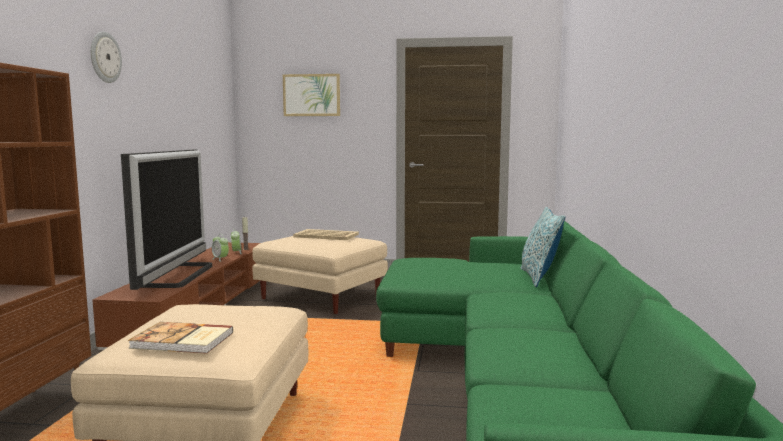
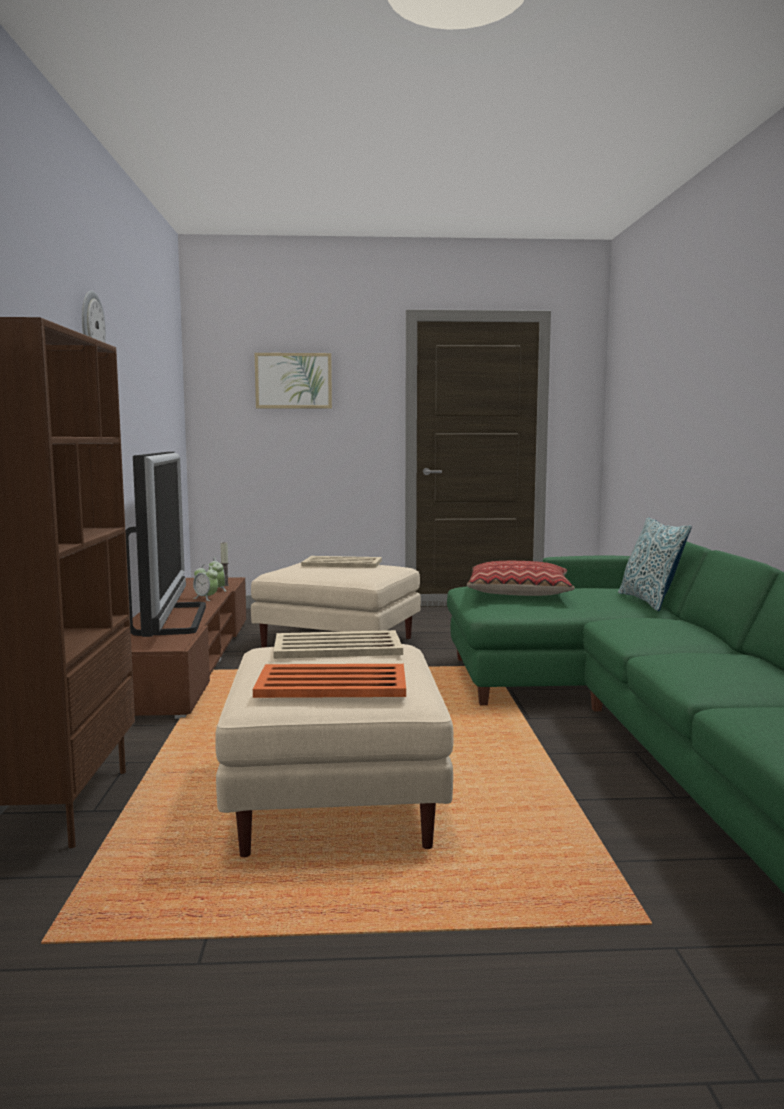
camera: 10 degrees left, 0 degrees up
(182, 341) = (333, 683): book -> orange tray
(227, 308) = (336, 647): none -> beige tray
(437, 265) = (519, 592): none -> pillow

